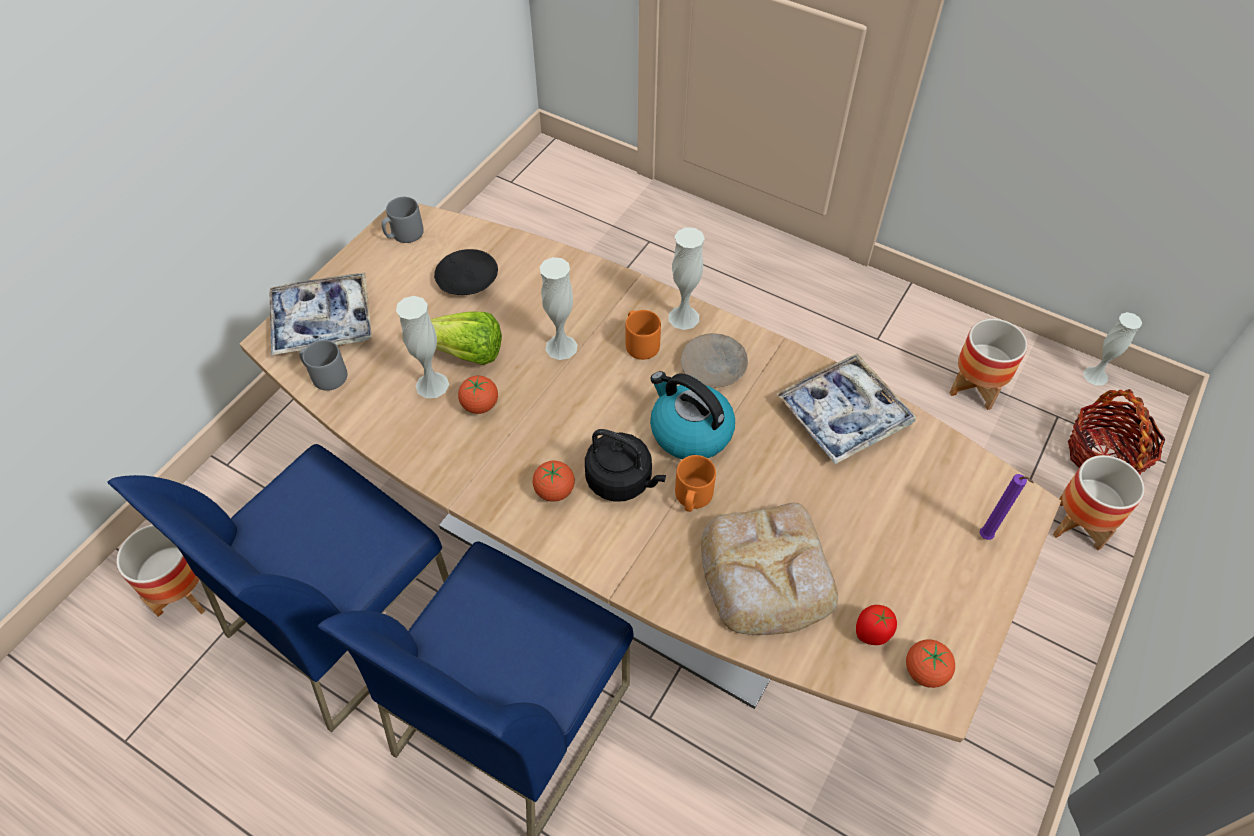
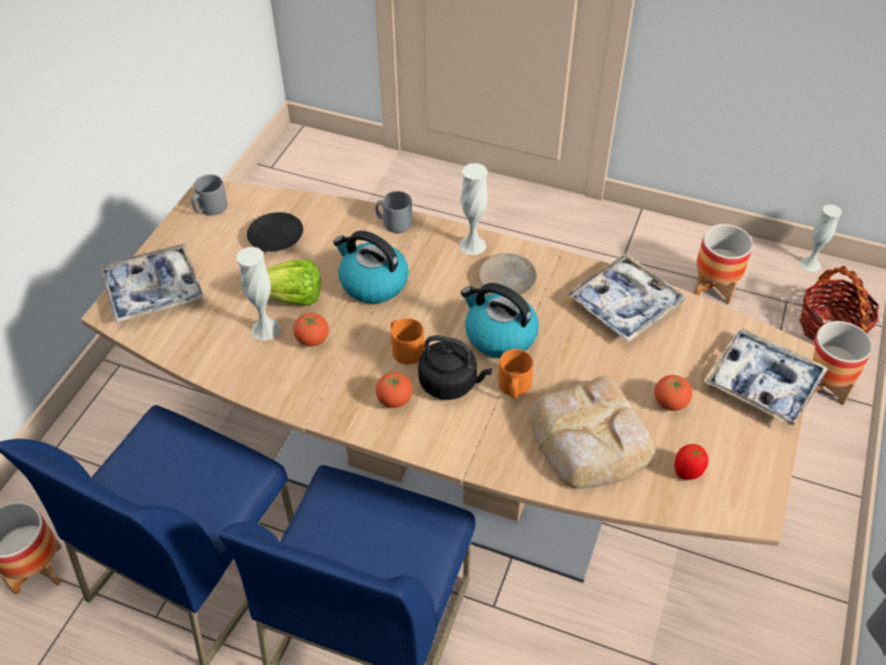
camera: 10 degrees left, 5 degrees down
(326, 375) = (167, 334): grey mug -> grey mug (394, 223)
(561, 347) = (372, 283): white vase -> kettle
(640, 343) = (440, 271): orange mug -> orange mug (405, 350)
(925, 671) = (737, 494): tomato -> tomato (670, 402)
(986, 538) = (762, 383): purple candle -> tray

